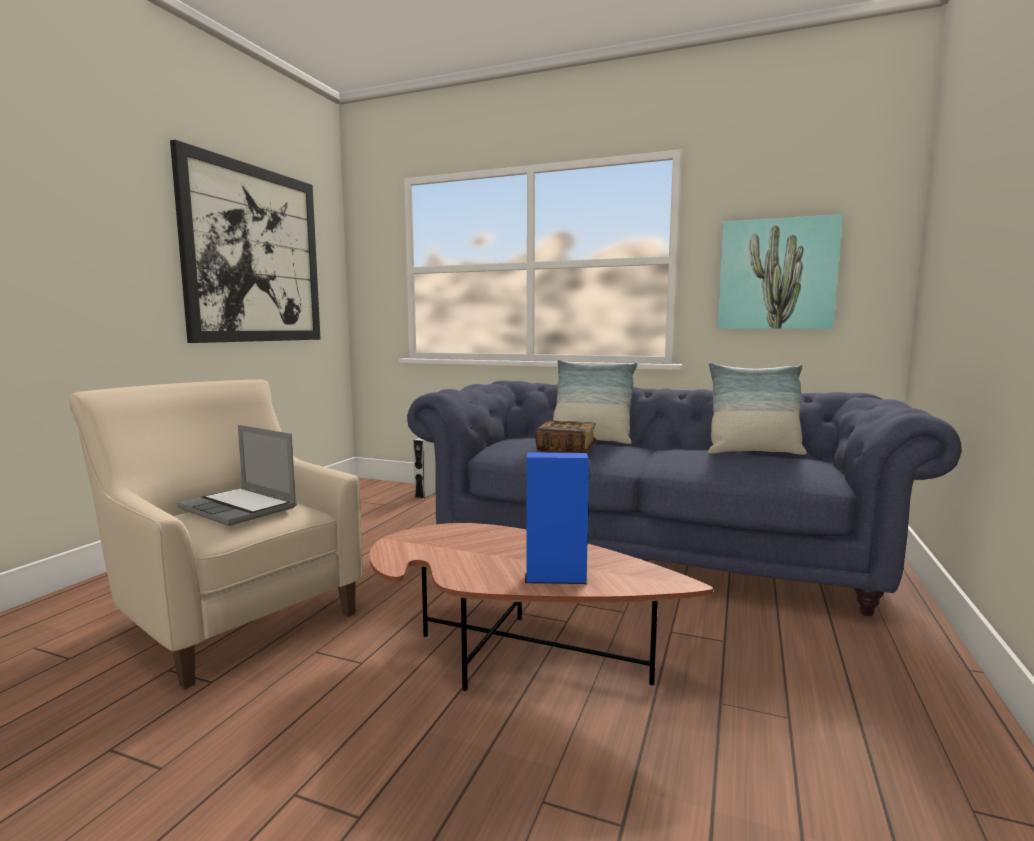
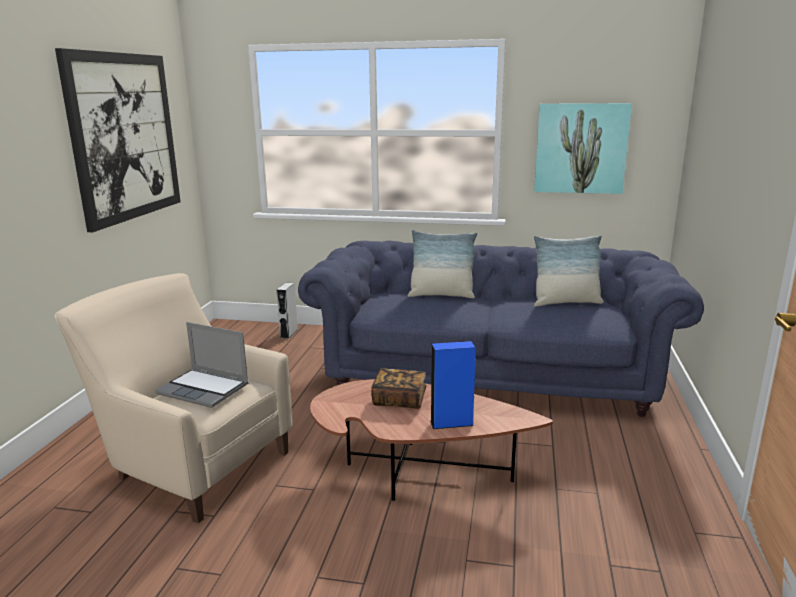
camera: 10 degrees left, 10 degrees up
(566, 449) = (428, 309): book -> book (399, 400)

